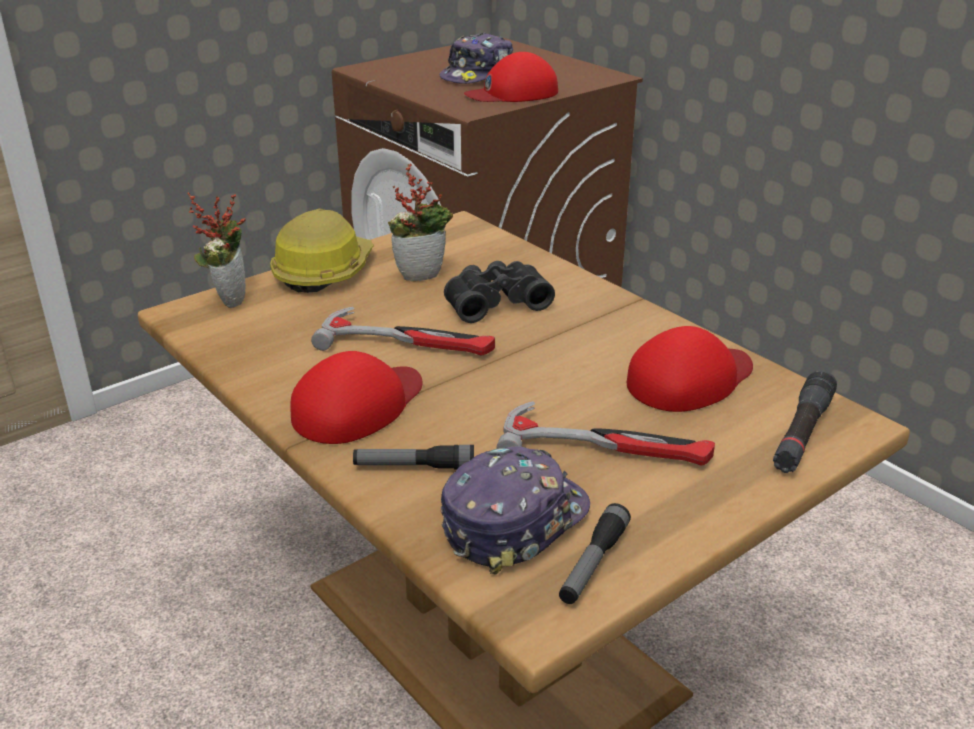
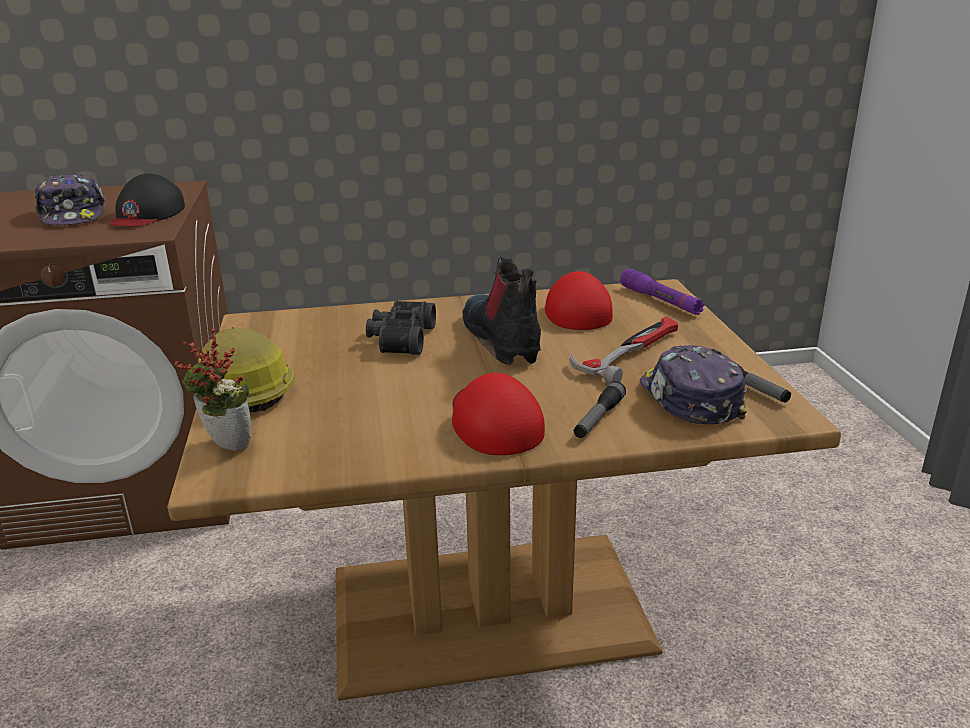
camera: 60 degrees left, 5 degrees down
(408, 342) = (419, 383): hammer -> none
(422, 274) = (314, 353): potted plant -> none
(513, 93) = (147, 215): red cap -> black cap
(552, 357) = (503, 340): none -> boot
(802, 433) = (660, 301): black flashlight -> purple flashlight

